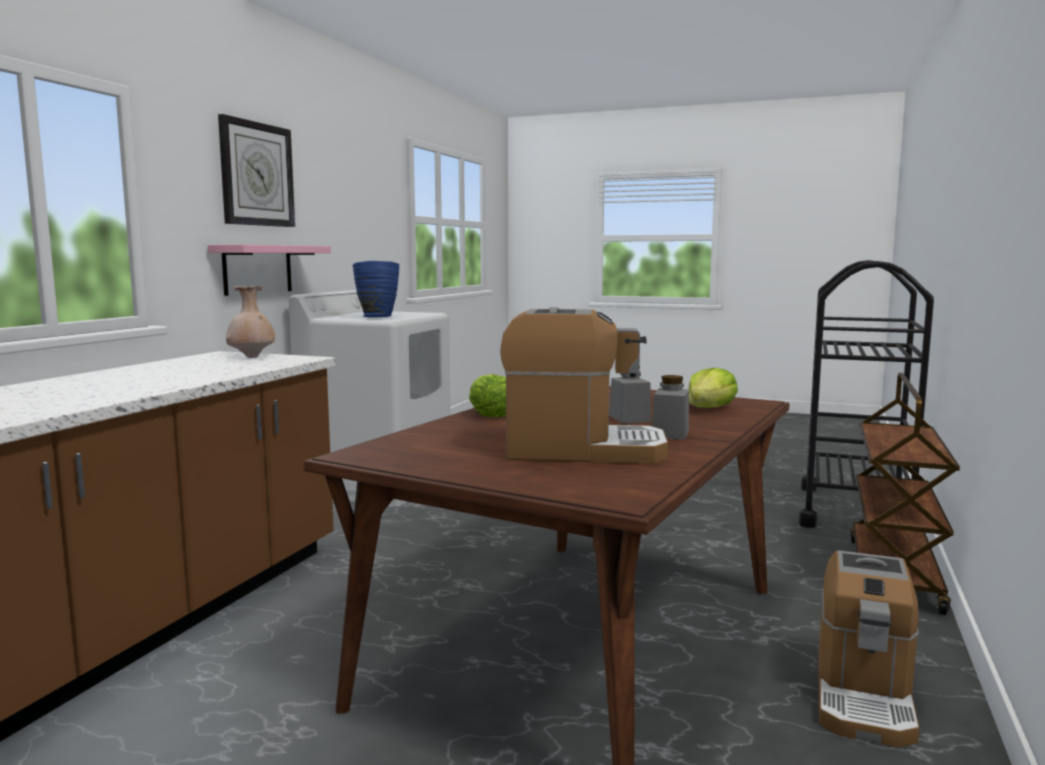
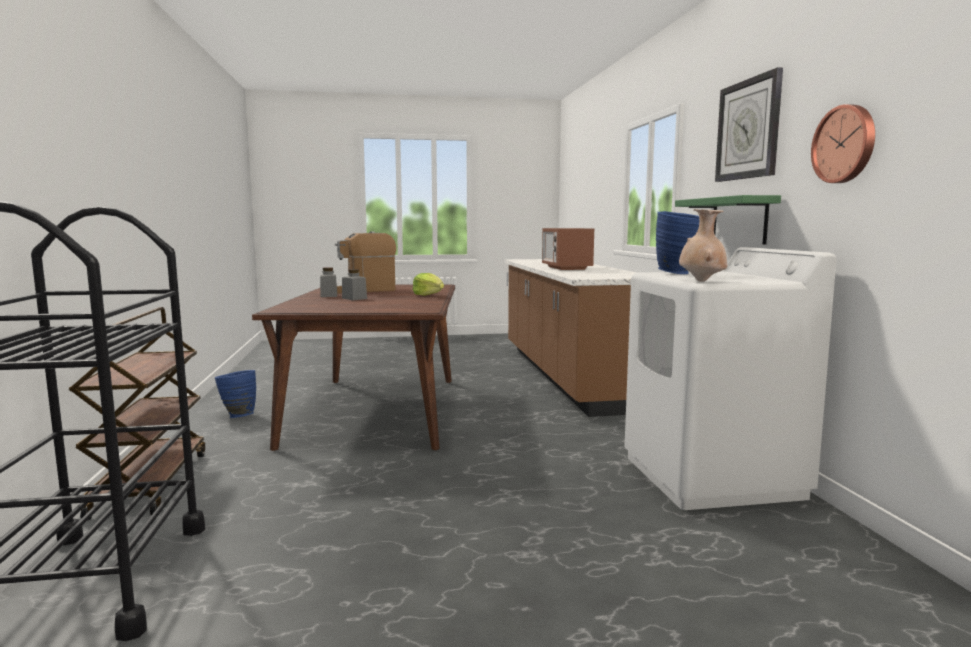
camera: 150 degrees right, 0 degrees up
(118, 386) = (566, 268): none -> microwave
(252, 357) = (611, 276): beige vase -> beige vase (702, 281)
(257, 269) = (739, 220): pink shelf -> green shelf
(338, 214) = (845, 144): none -> wall clock
(709, 408) = (310, 305): lettuce -> none
(863, 697) = (237, 415): coffee machine -> blue vase

